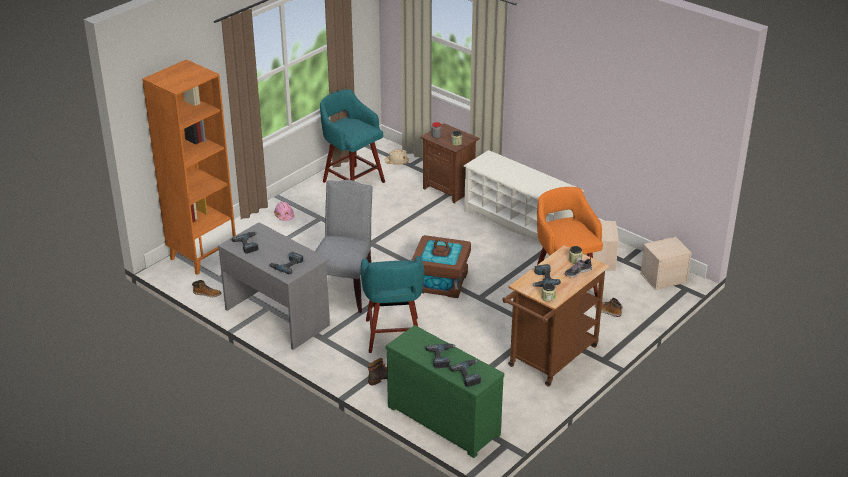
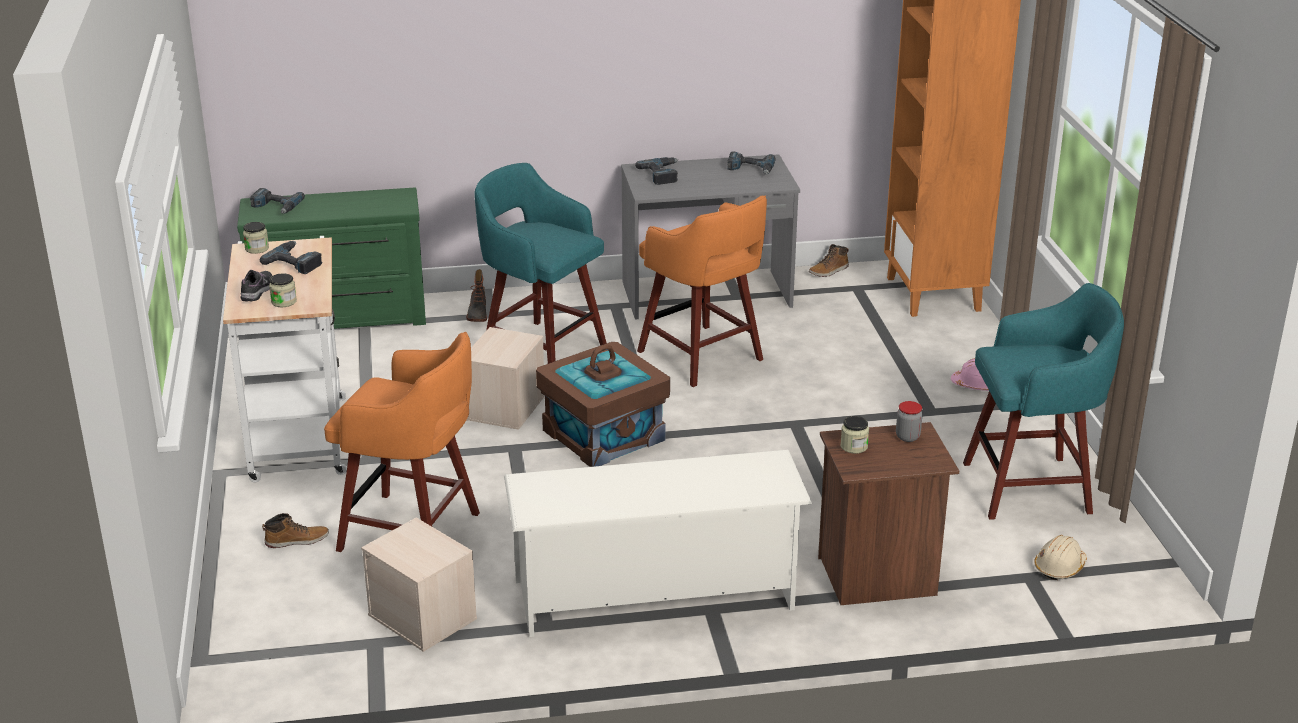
camera: 130 degrees right, 5 degrees down
(343, 289) = (702, 357): grey chair -> orange stool
(442, 357) = (332, 205): power drill -> none
(549, 360) = (298, 433): brown cart -> white cart
(663, 277) = (265, 657): beige storage box -> beige storage box (506, 408)

